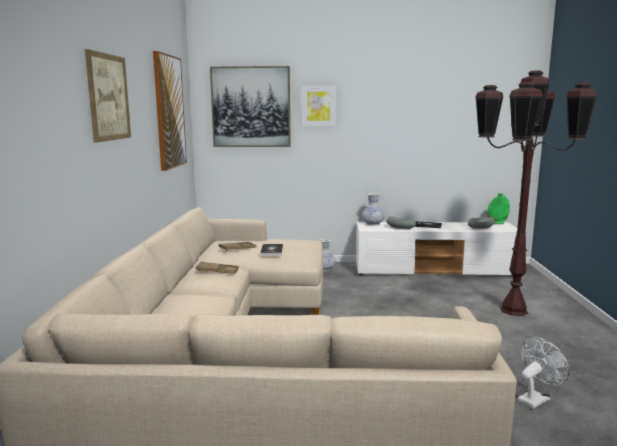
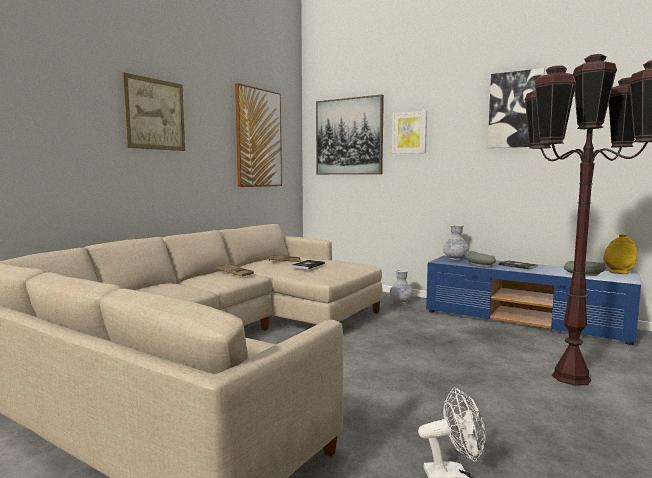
camera: 30 degrees right, 5 degrees down
(416, 90) = (515, 110): none -> picture
(434, 270) = (525, 321): white tv stand -> blue tv stand
(497, 223) = (618, 273): green vase -> yellow vase

